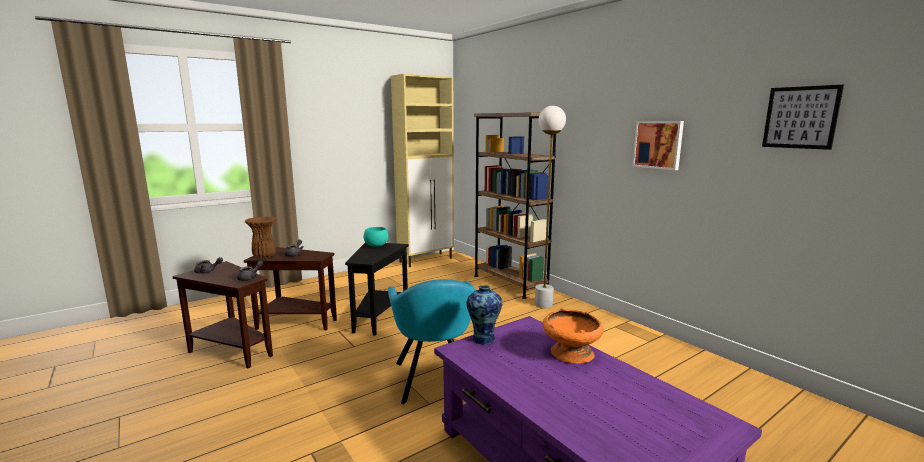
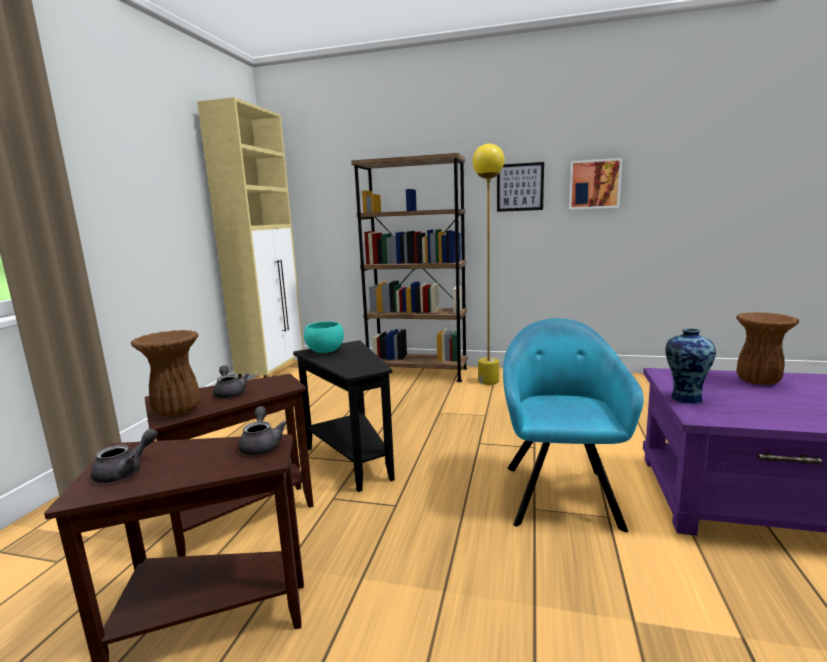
camera: 40 degrees left, 0 degrees up
(434, 380) = (559, 492): turquoise armchair -> turquoise armchair turned 120 degrees counterclockwise
(543, 304) = (488, 381): white floor lamp -> yellow floor lamp
(570, 353) = (758, 381): orange bowl -> brown vase
(800, 117) = (731, 148): picture -> picture (520, 187)

